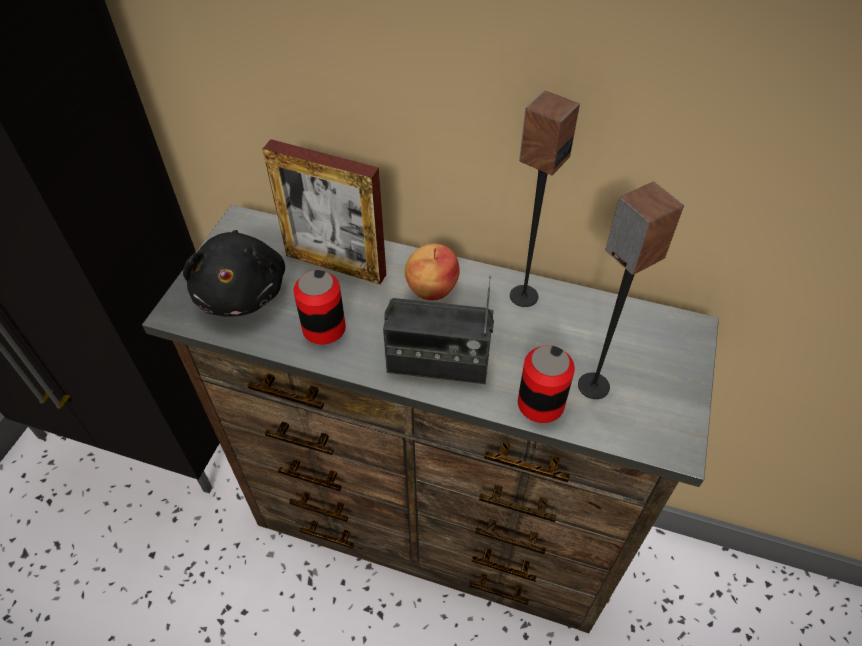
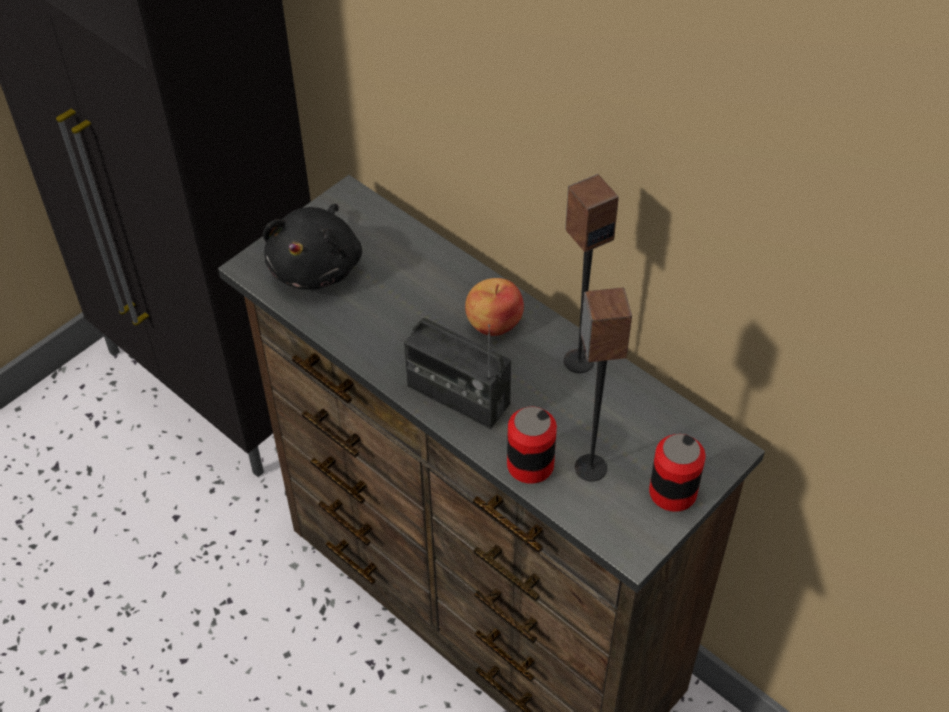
camera: 25 degrees right, 0 degrees up
(324, 328) = (373, 327): can -> can (672, 492)
(335, 265) = (415, 269): picture frame -> none

